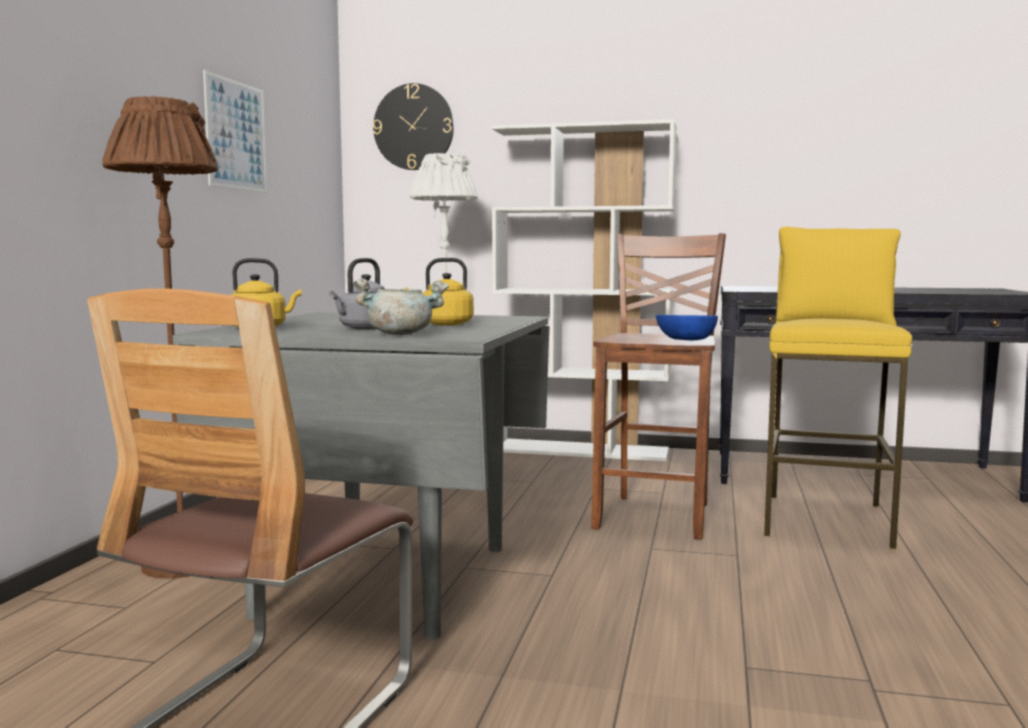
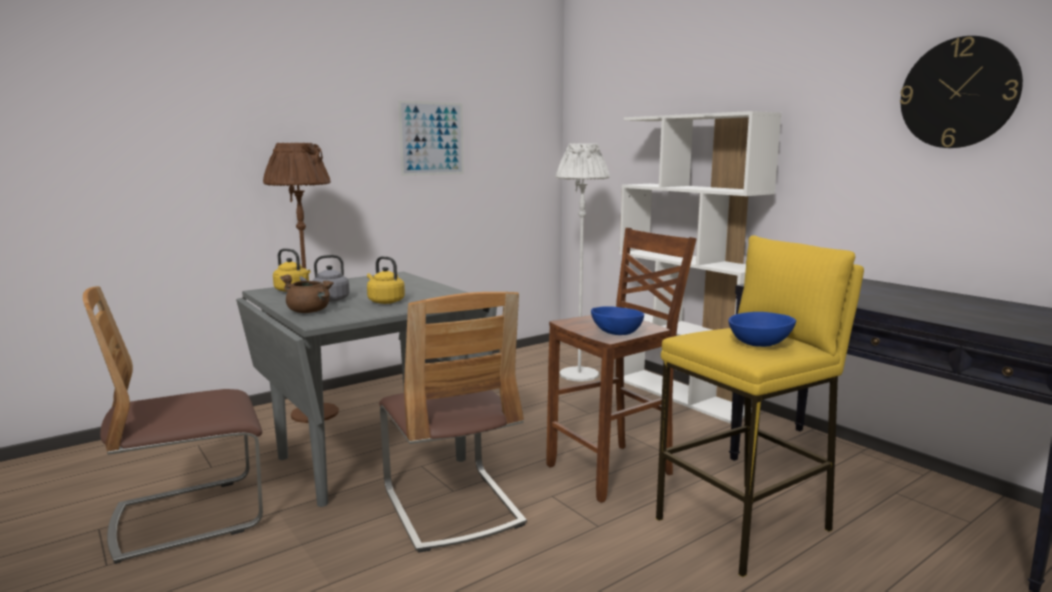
camera: 40 degrees right, 5 degrees up
(401, 334) = (310, 311): grey cooking pot -> brown cooking pot
(414, 127) = (601, 113): wall clock -> wall clock (958, 93)
(583, 586) = (452, 507): none -> chair
(857, 320) = (760, 344): none -> blue bowl

